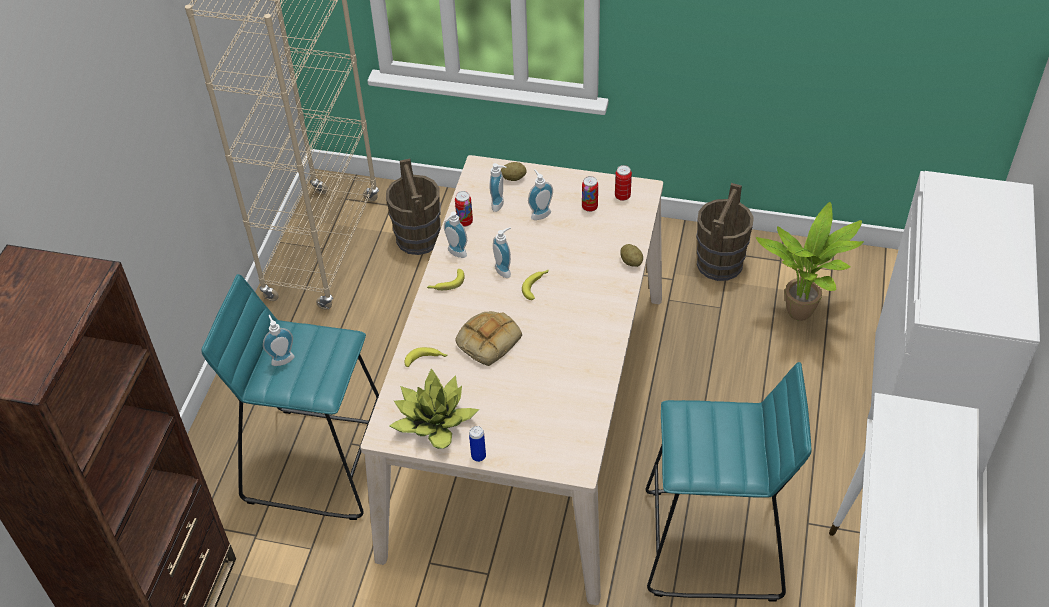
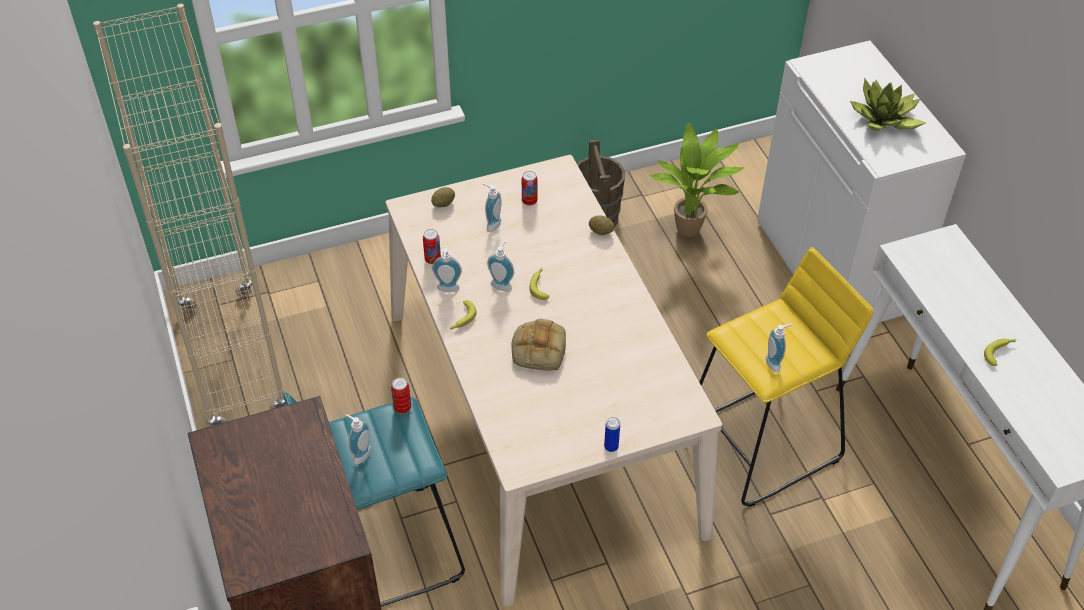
camera: 35 degrees left, 0 degrees up
(418, 238) = (318, 310): brown bucket -> none
(426, 360) = (500, 390): banana -> banana (1000, 352)
(434, 422) = (551, 438): potted plant -> potted plant (884, 119)
(500, 204) = (451, 231): soap dispenser -> soap dispenser (775, 363)
(622, 196) = (549, 180): can -> can (402, 407)
(714, 545) = (762, 443): turquoise stool -> yellow stool

